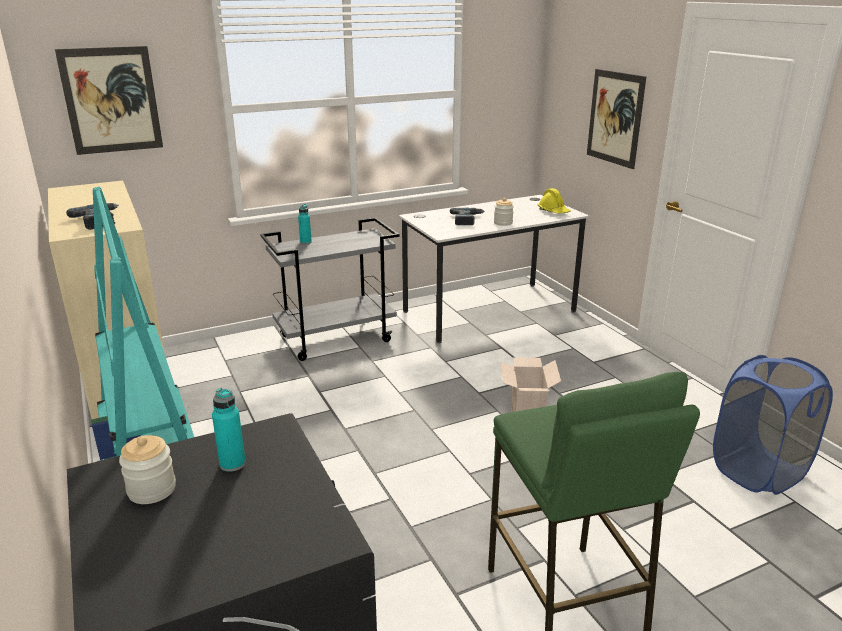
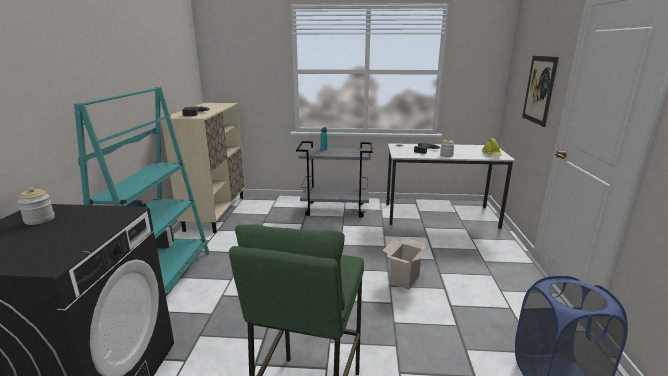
camera: 30 degrees right, 5 degrees down
(111, 100) = (238, 62): picture -> none
(232, 463) = (84, 219): turquoise bottle -> none

